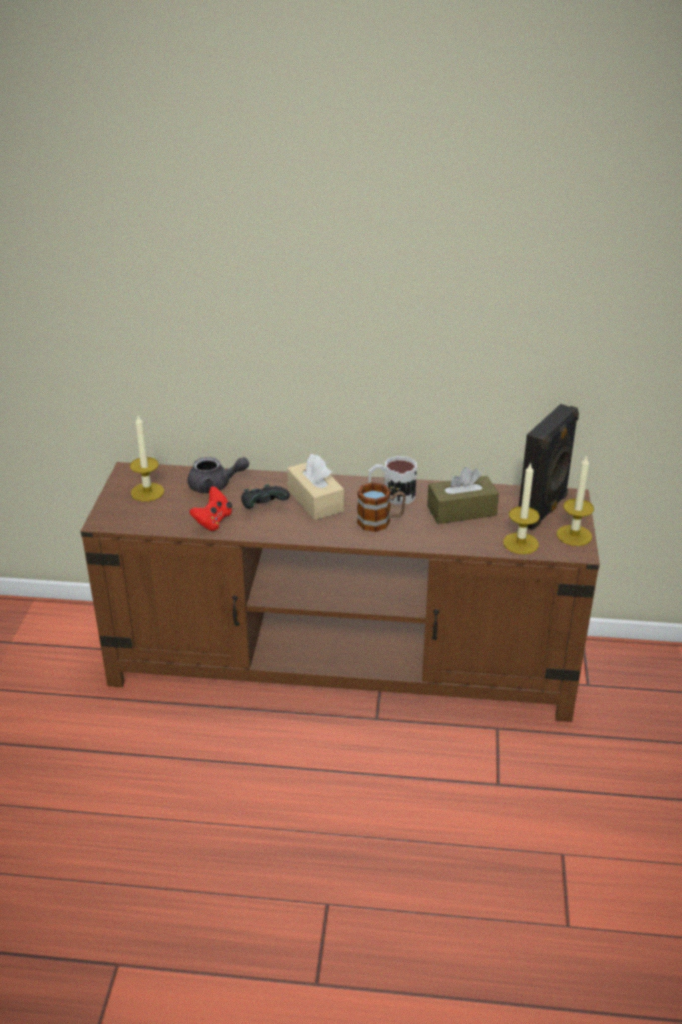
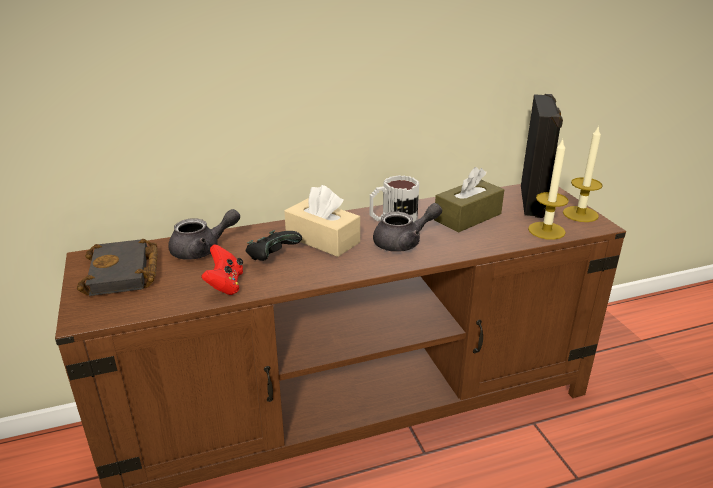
camera: 25 degrees left, 5 degrees down
(147, 492) = (124, 274): candle -> black book
(380, 521) = (404, 242): mug -> grey teapot

